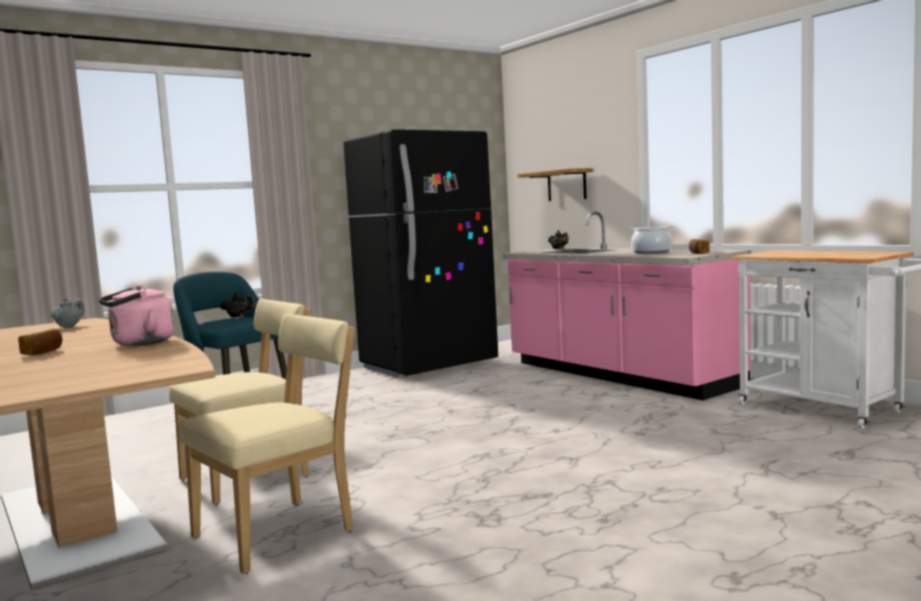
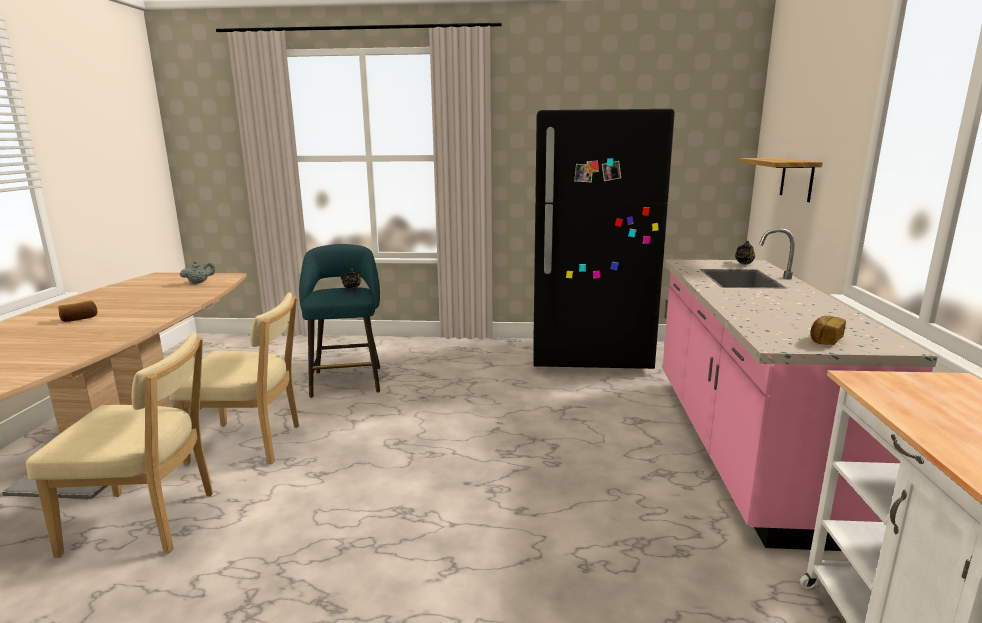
camera: 40 degrees right, 10 degrees up
(139, 343) = (124, 327): pink kettle -> none
(651, 252) = (790, 312): cooking pot -> none

